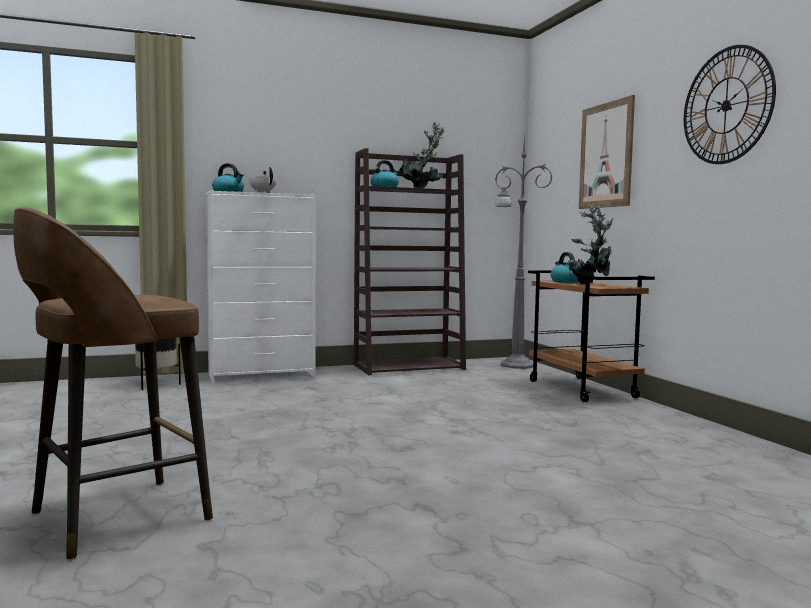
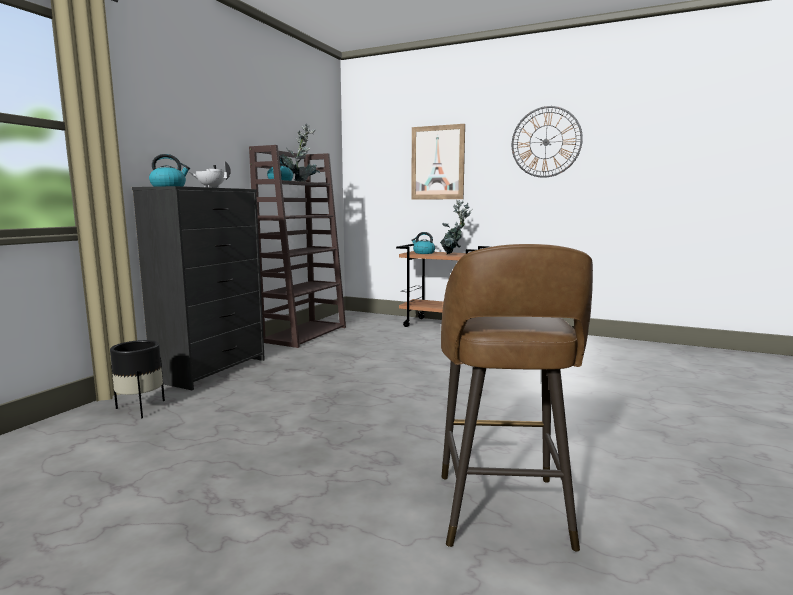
camera: 45 degrees left, 5 degrees up
(262, 375) = (212, 370): white dresser -> black dresser
(515, 365) = (362, 317): grey floor lamp -> none

